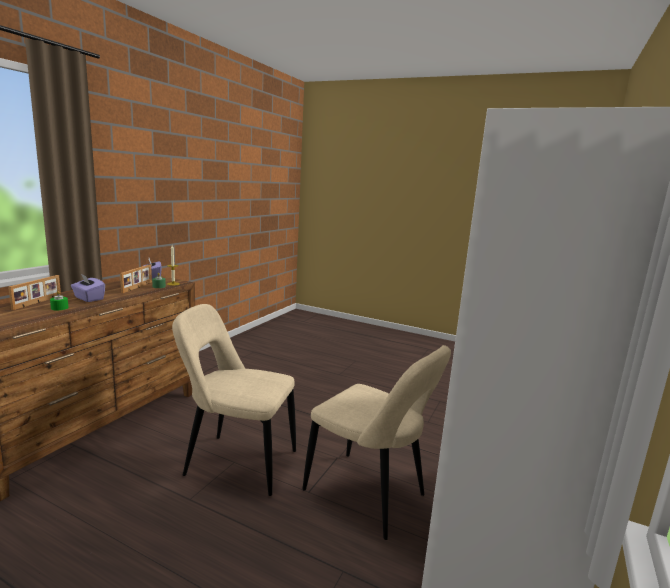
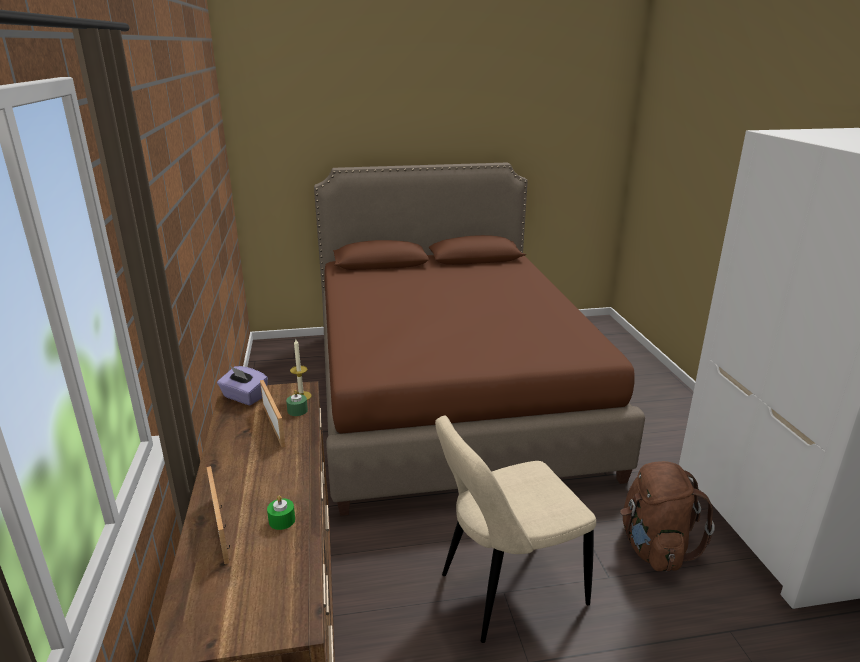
camera: 35 degrees left, 10 degrees up
(88, 298) = (270, 481): purple tissue box -> none
(362, 364) = (448, 395): none -> brown bed
(369, 495) = (654, 547): beige chair -> brown backpack

